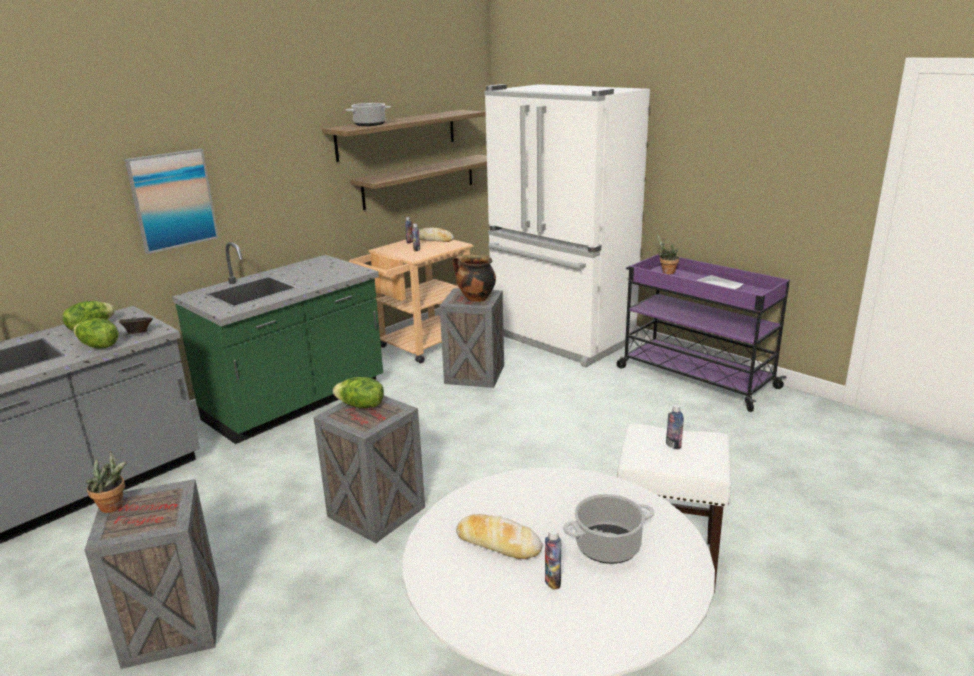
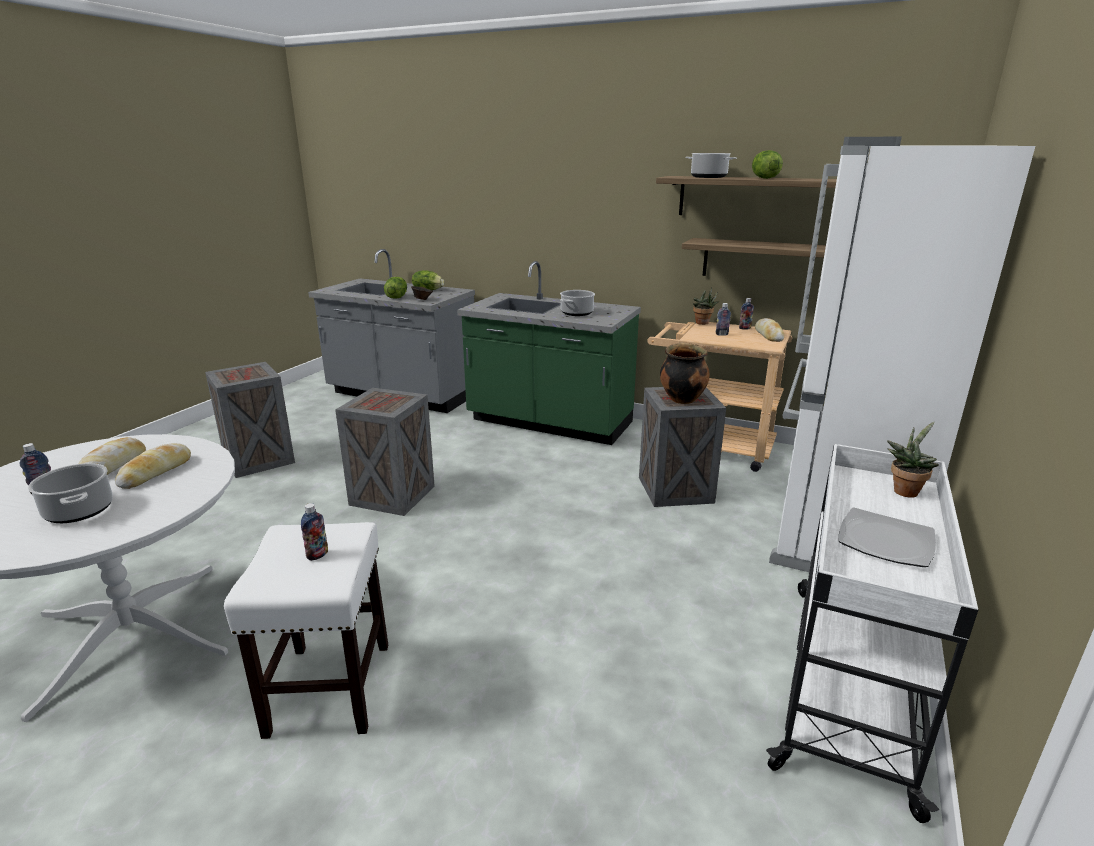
camera: 70 degrees right, 0 degrees up
(115, 506) = (250, 366): potted plant -> potted plant (703, 323)
(172, 200) = (517, 216): picture -> none
(316, 276) = (577, 313): none -> cooking pot
(361, 406) = (393, 397): lettuce -> lettuce (763, 178)
(532, 511) = (156, 472): none -> bread
(694, 377) = (848, 682): purple cart -> white cart

